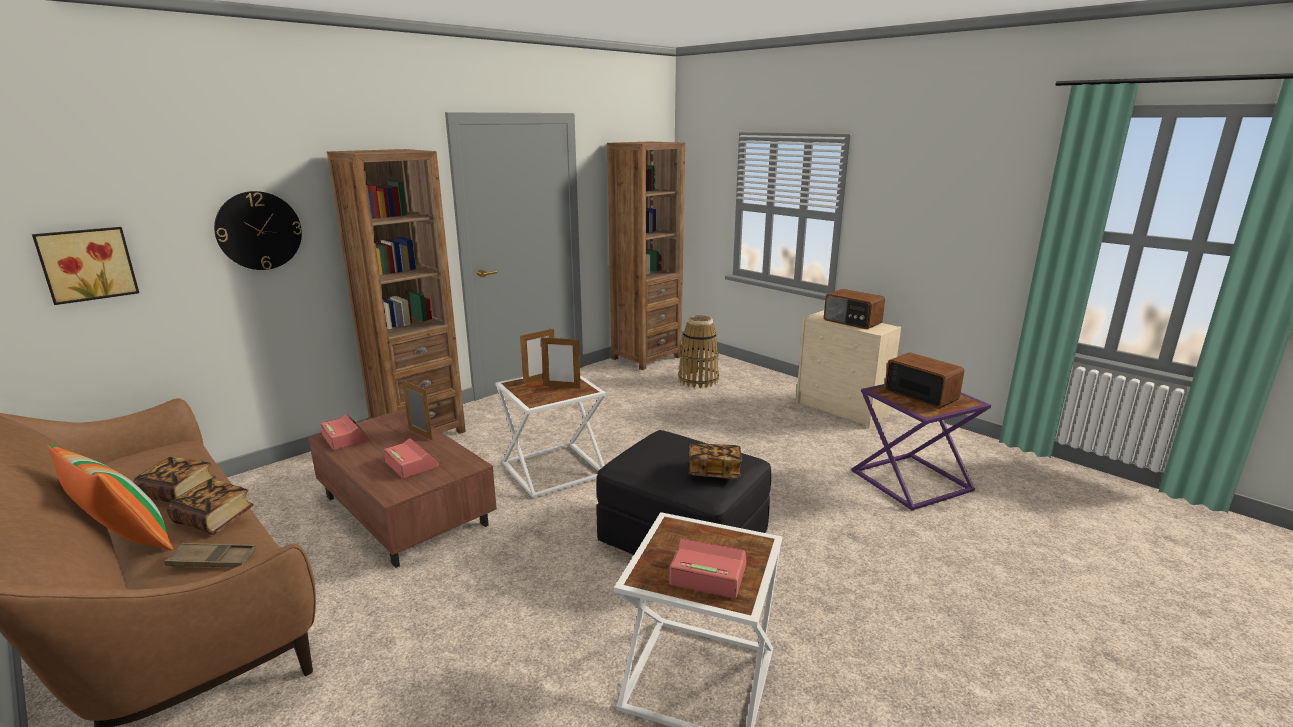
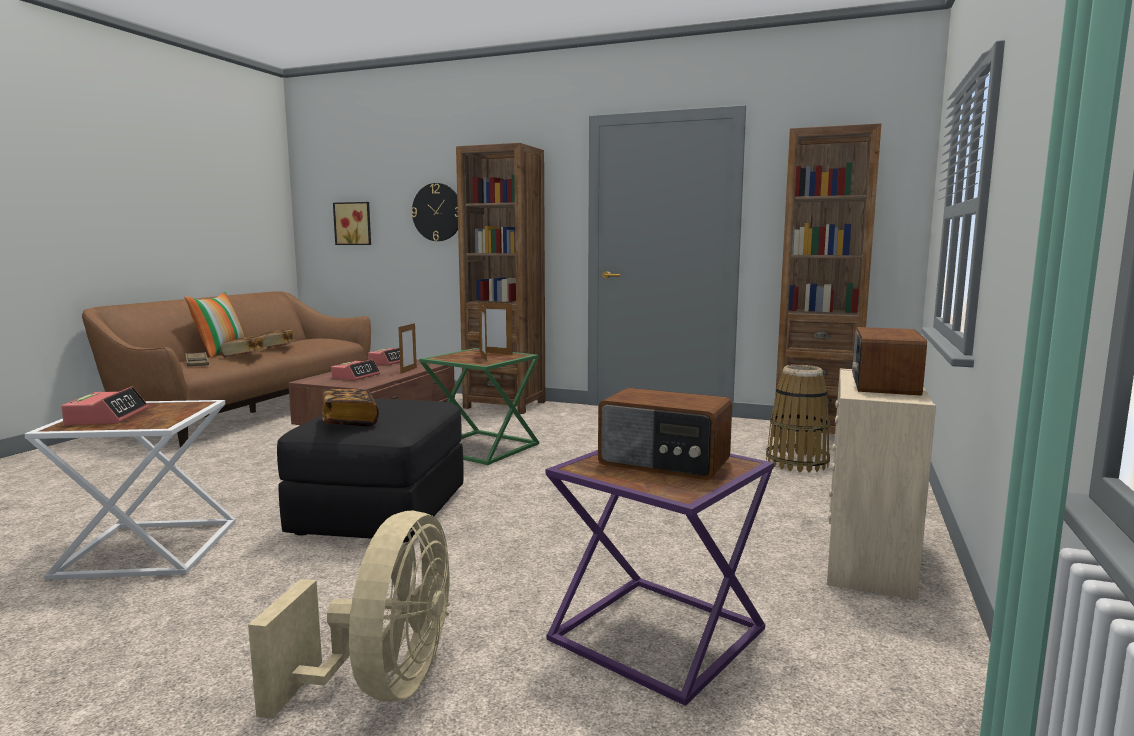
camera: 65 degrees right, 10 degrees down
(554, 469) = (484, 448): white side table -> green side table
(921, 395) = (664, 463): radio -> radio turned 90 degrees clockwise
(951, 568) = (383, 685): none -> beige fan

